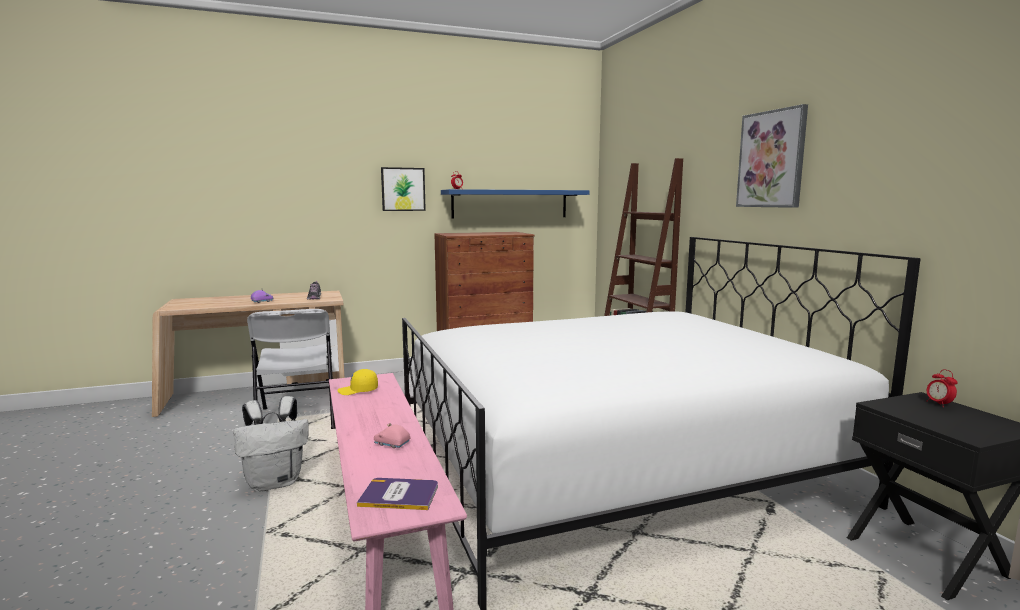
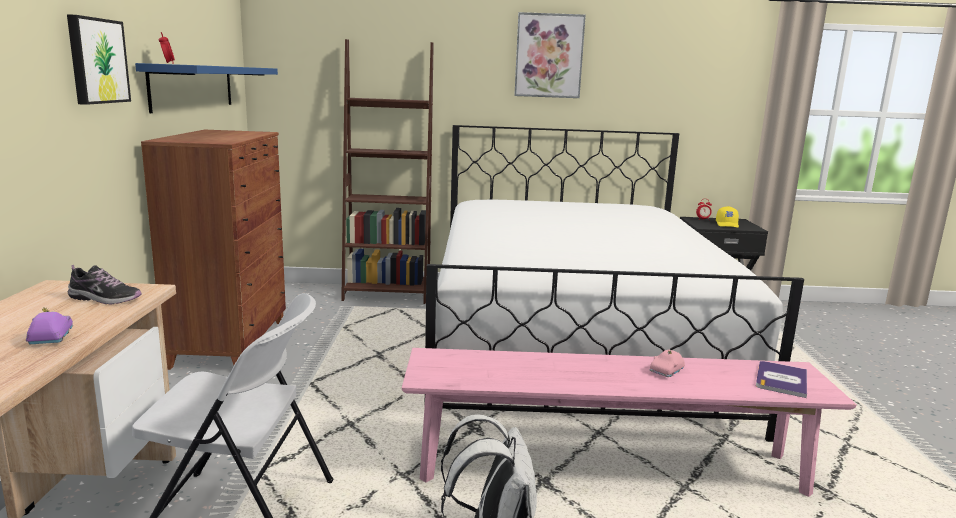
camera: 70 degrees left, 5 degrees up
(358, 391) = (477, 372): yellow cap -> yellow cap (727, 224)

